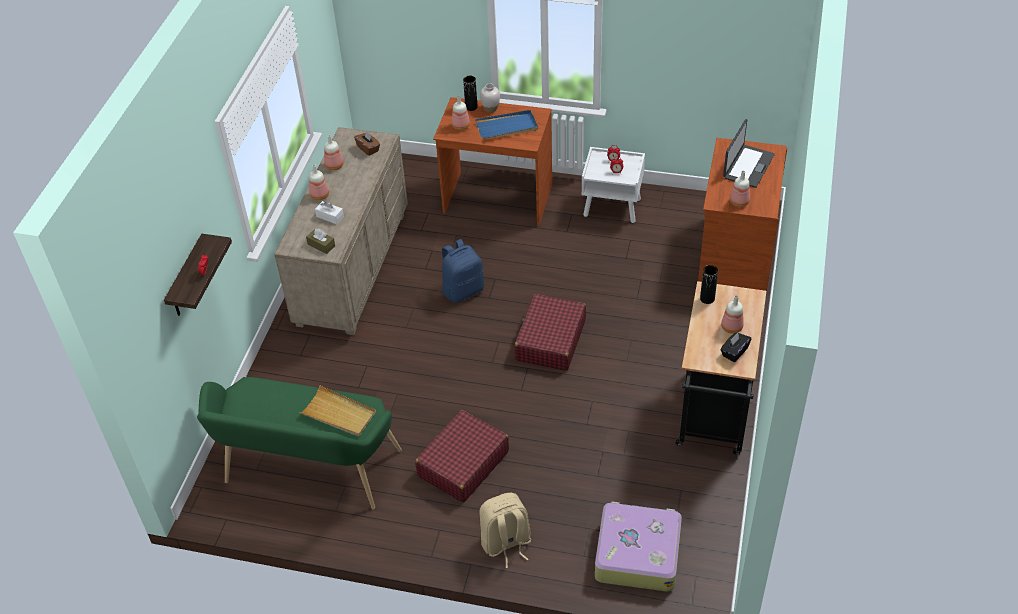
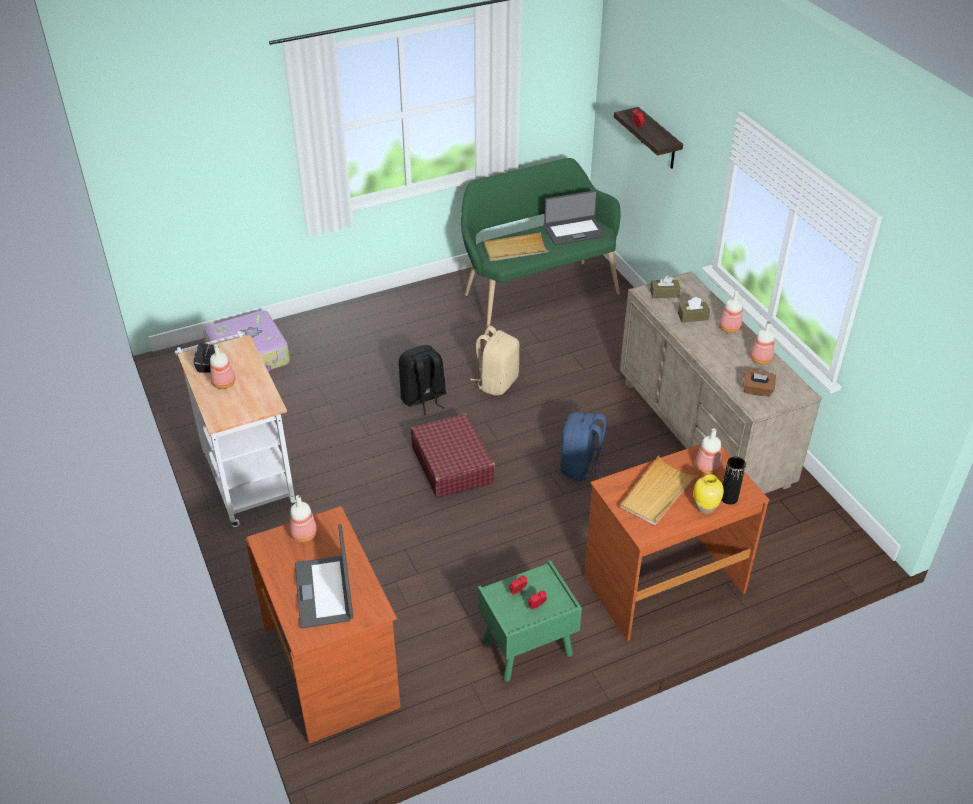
camera: 140 degrees right, 5 degrees down
(263, 405) = (574, 231): none -> laptop
(330, 216) = (693, 317): white tissue box -> brown tissue box
(462, 464) = (431, 346): red suitcase -> none
(490, 109) = (705, 507): white vase -> yellow vase
(506, 543) = (351, 319): beige backpack -> beige backpack (497, 383)
(507, 127) = (657, 493): blue tray -> beige tray
(519, 411) = (423, 398): none -> black backpack
(612, 207) = (526, 649): white nightstand -> green nightstand
(707, 298) = (264, 397): black vase -> none
(714, 417) = (247, 475): black cart -> white cart

